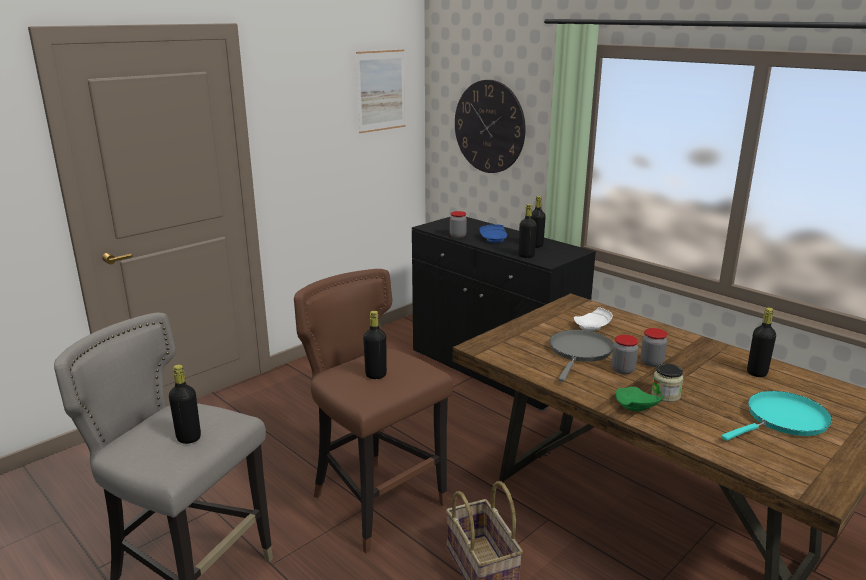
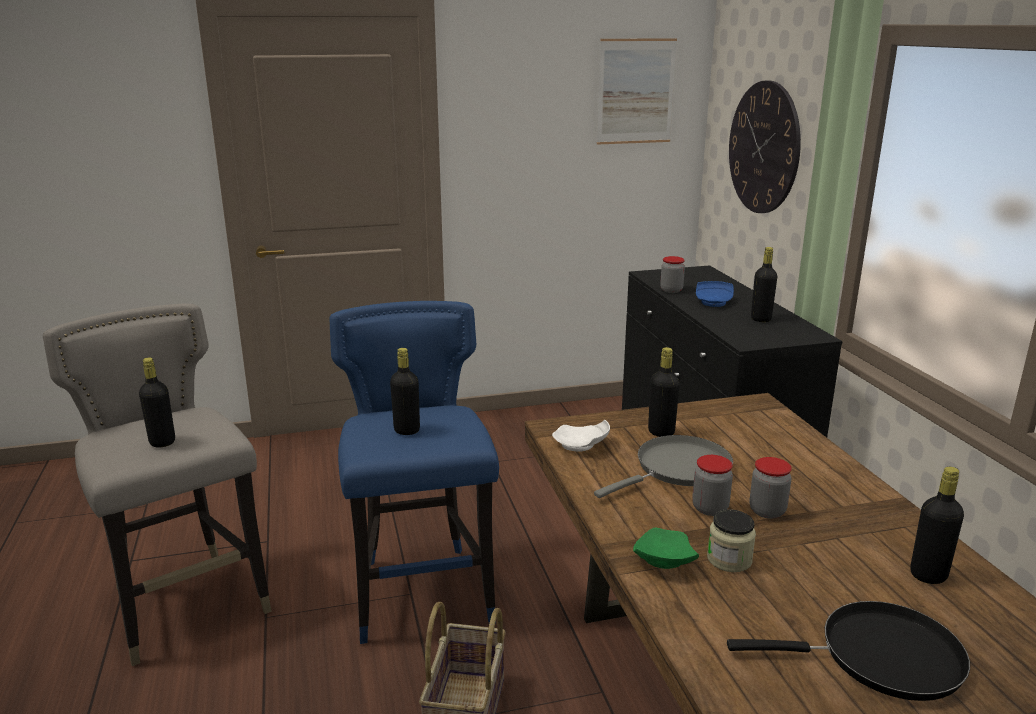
camera: 30 degrees right, 0 degrees up
(376, 502) = (422, 592): brown stool -> blue stool
(526, 256) = (728, 329): black bottle -> black bottle (661, 432)
(593, 326) = (742, 442): white plate -> white plate (581, 445)
(783, 420) = (880, 657): turquoise frying pan -> black frying pan

